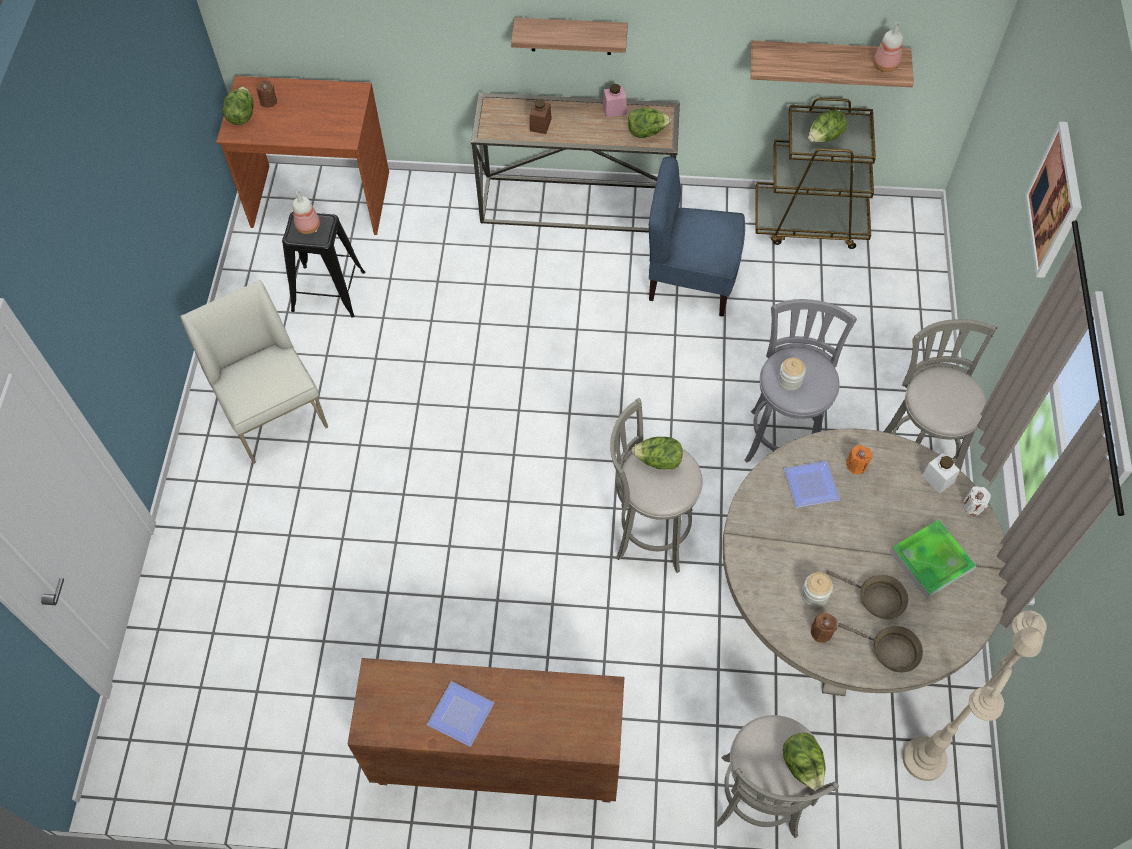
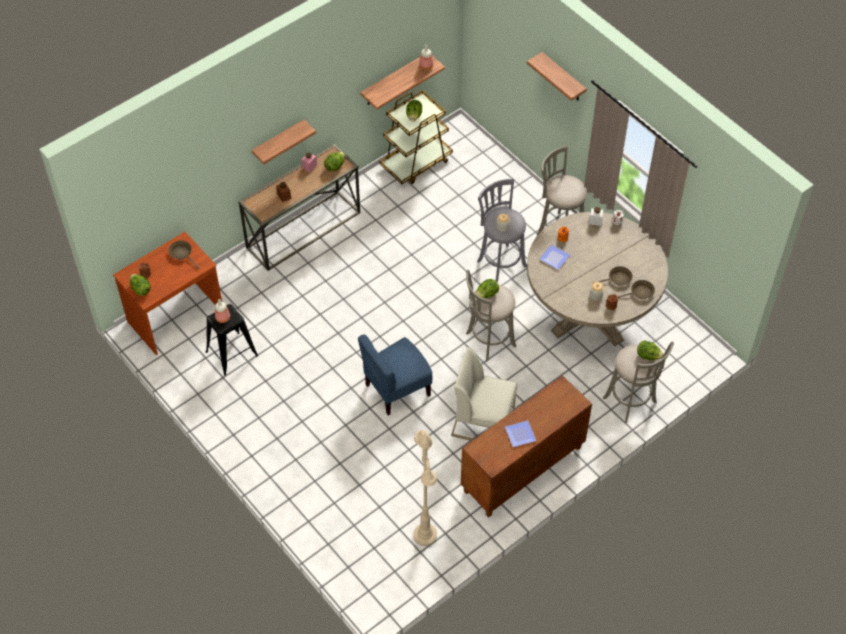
camera: 45 degrees left, 5 degrees down
(274, 413) = (271, 422): white chair -> white chair (483, 421)
(336, 107) = (182, 254): none -> brown frying pan
(691, 280) = (392, 226): blue chair -> blue chair (397, 389)
(924, 758) = (672, 339): beige floor lamp -> beige floor lamp (425, 535)
(931, 561) = (622, 251): tray -> none
(1055, 201) = (563, 78): picture -> shelf

